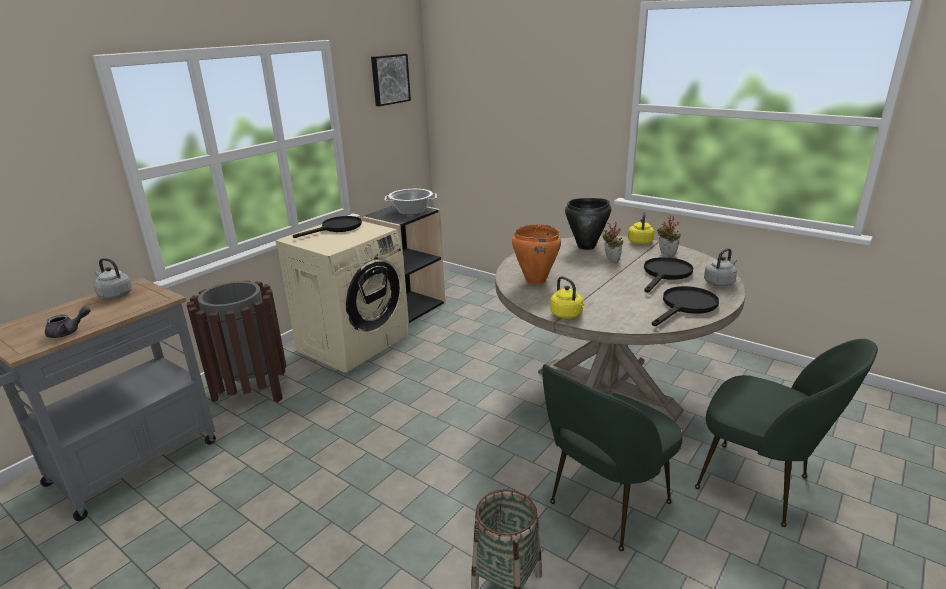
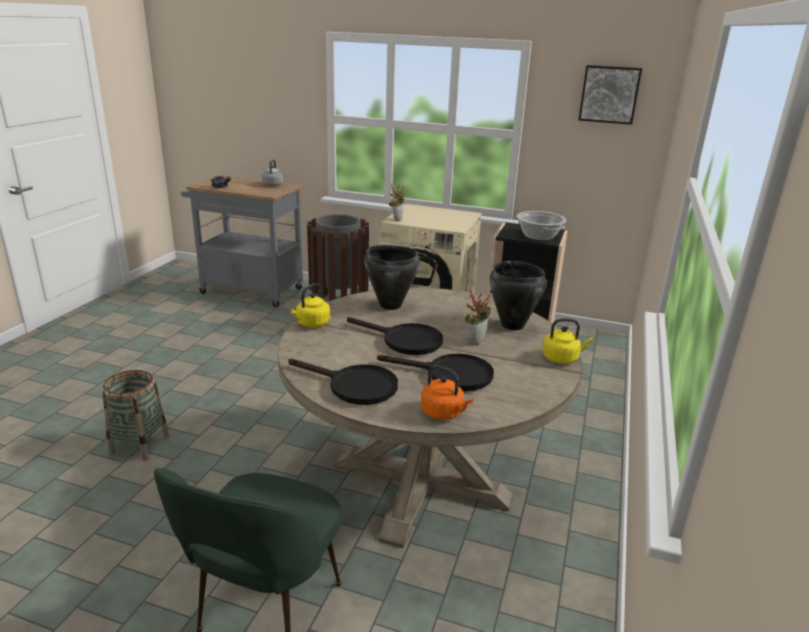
camera: 70 degrees right, 0 degrees up
(337, 228) = (447, 215): black frying pan -> black frying pan (404, 341)
(535, 280) = (390, 305): orange cooking pot -> black cooking pot
(603, 508) = (221, 489): green chair -> none
(665, 254) = (526, 376): potted plant -> potted plant (396, 219)
(720, 282) = (444, 413): grey kettle -> orange kettle

